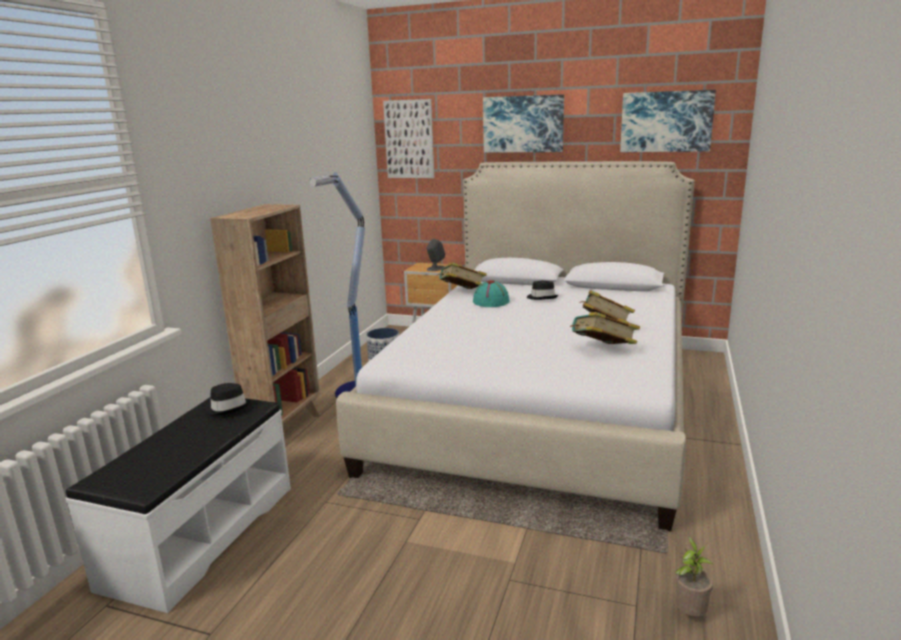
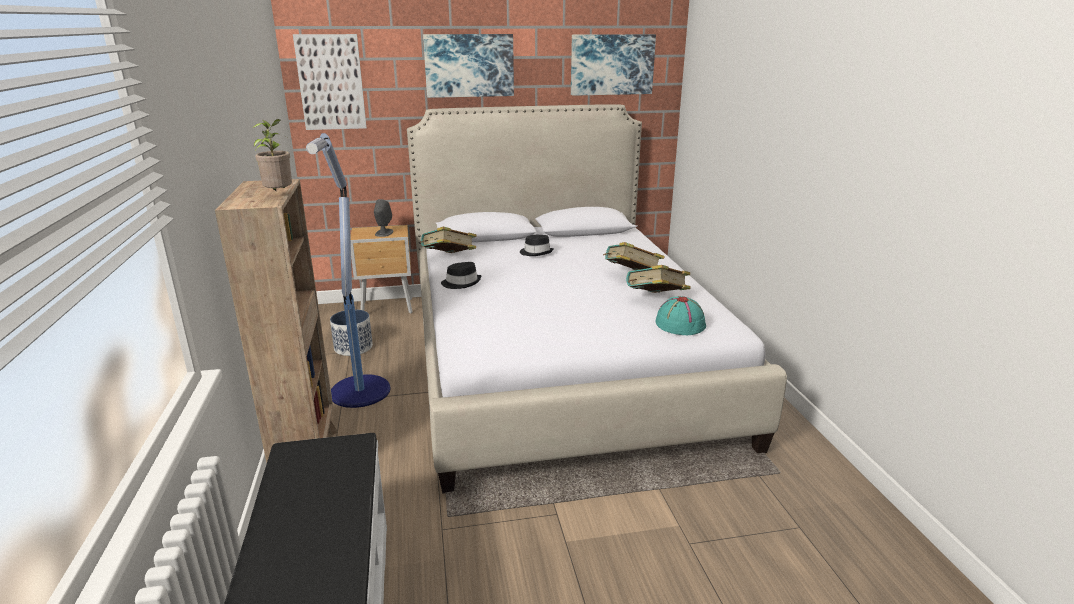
camera: 30 degrees left, 5 degrees up
(227, 408) = (317, 456): black hat -> black hat (461, 283)
(491, 301) = (493, 264): turquoise hat -> turquoise hat (679, 324)
(689, 614) = (838, 519): potted plant -> potted plant (279, 195)

